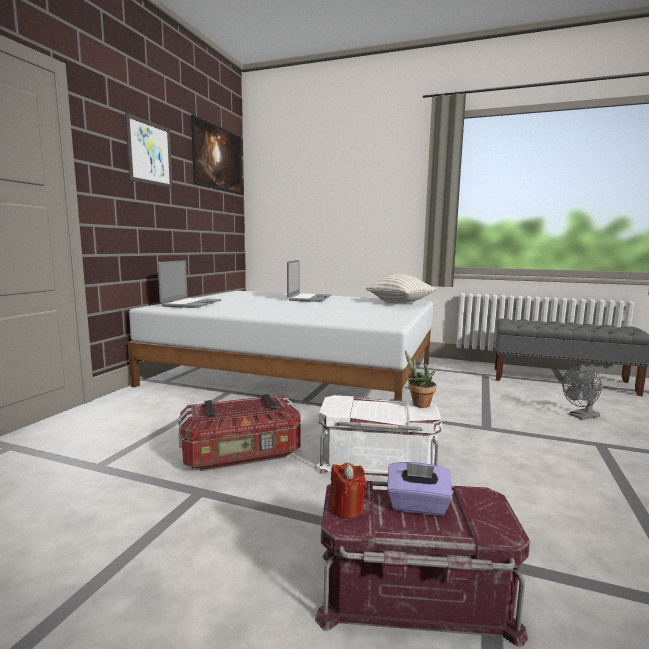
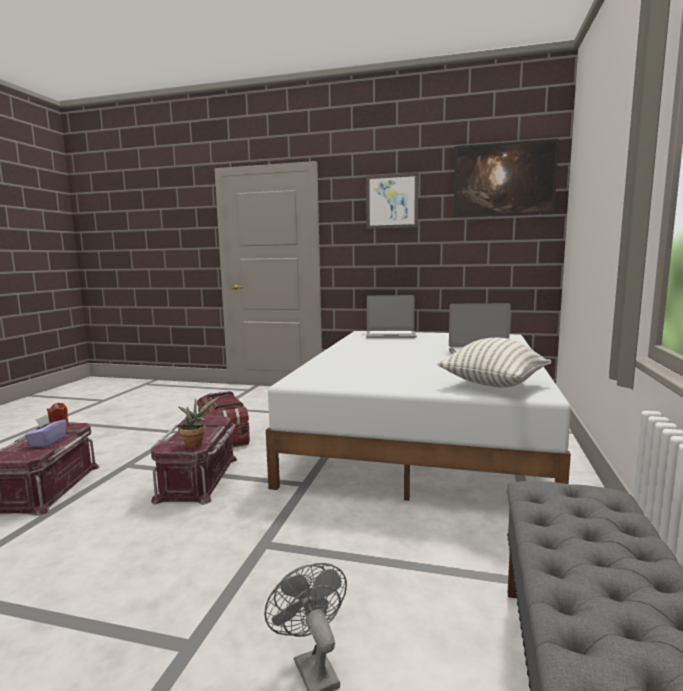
camera: 85 degrees right, 0 degrees up
(377, 460) = (199, 478): white storage box -> red storage box

